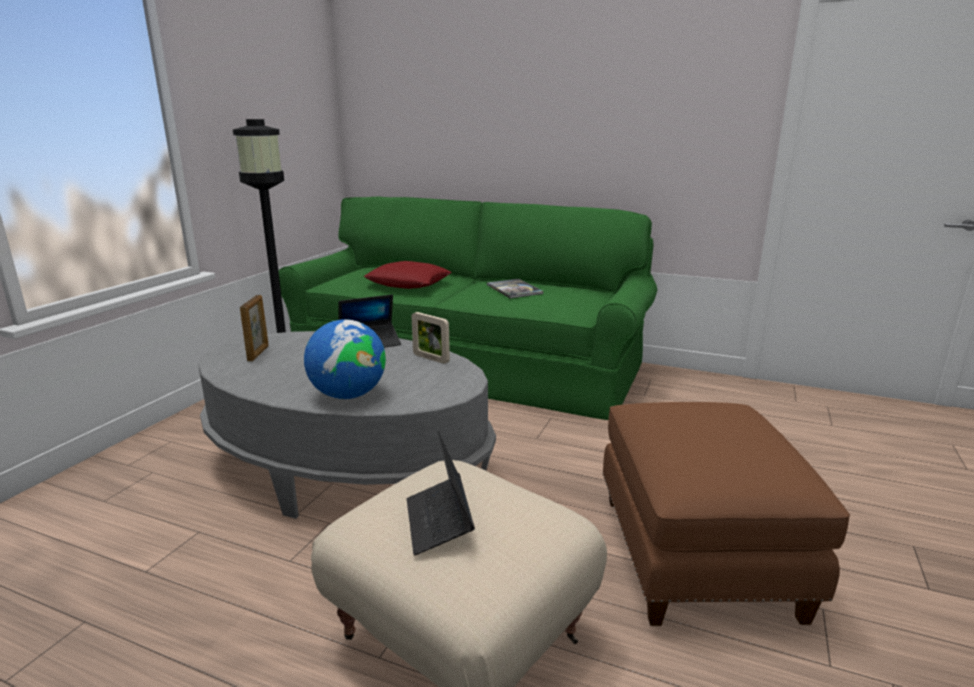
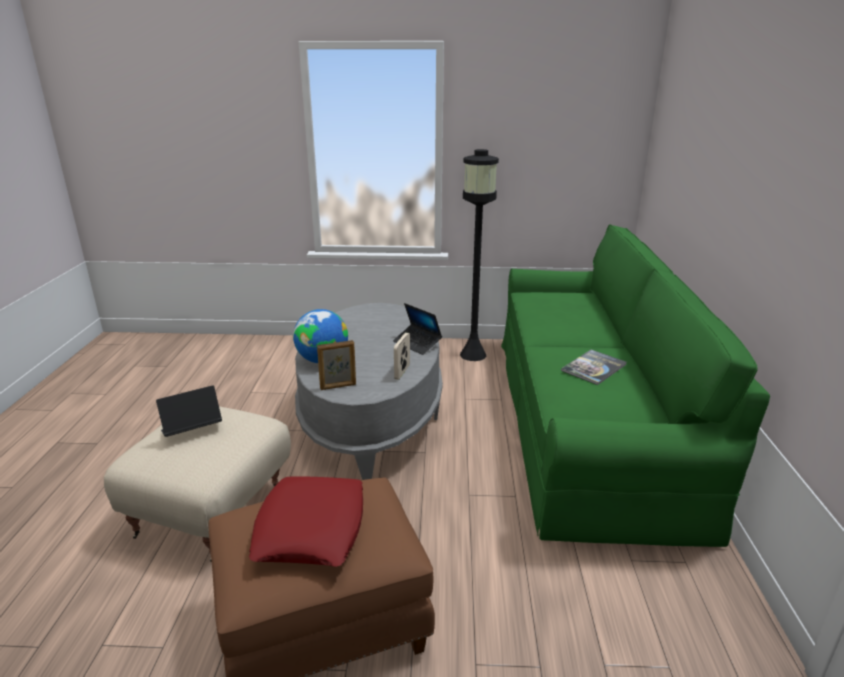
camera: 70 degrees right, 5 degrees up
(258, 353) = (373, 316): picture frame -> picture frame (338, 386)
(408, 283) = (558, 319): red pillow -> red pillow (311, 528)

